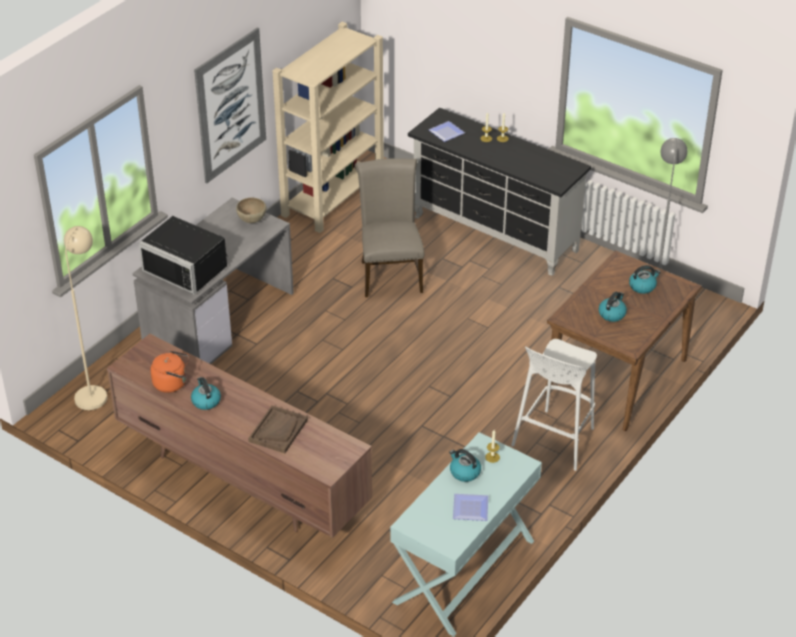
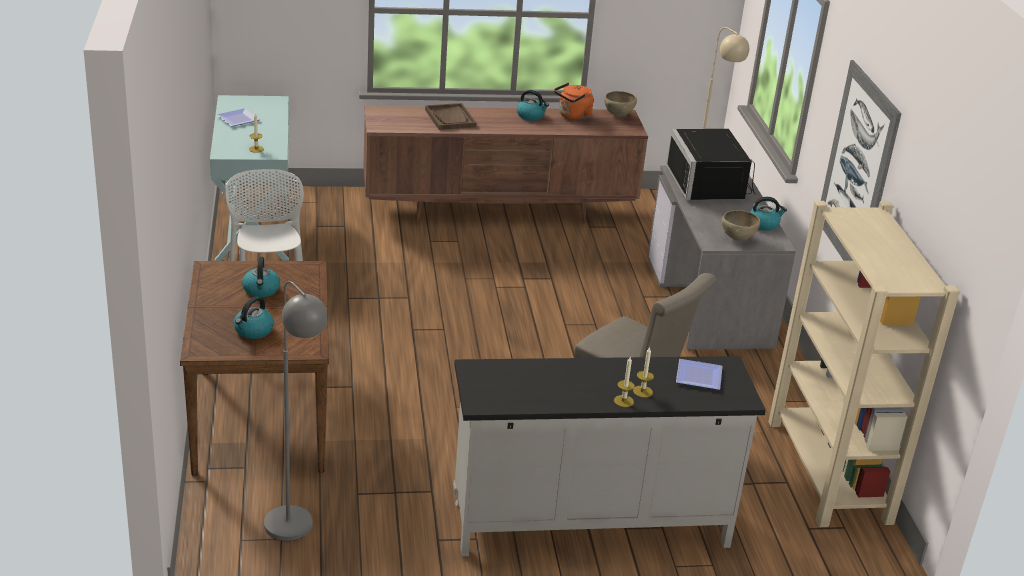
camera: 135 degrees right, 10 degrees down
(132, 367) = (618, 115): none -> brown bowl
(189, 267) = (711, 185): black microwave -> black microwave turned 90 degrees counterclockwise
(464, 472) = (268, 135): kettle -> kettle (763, 224)

